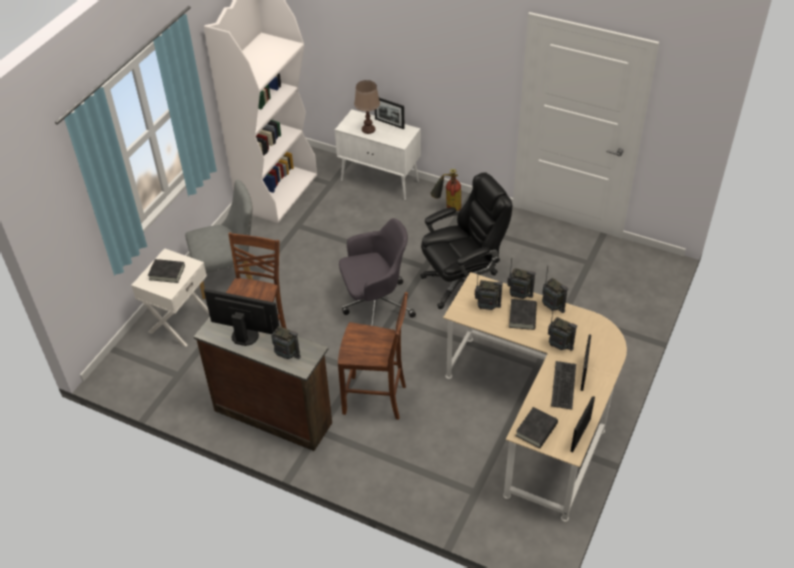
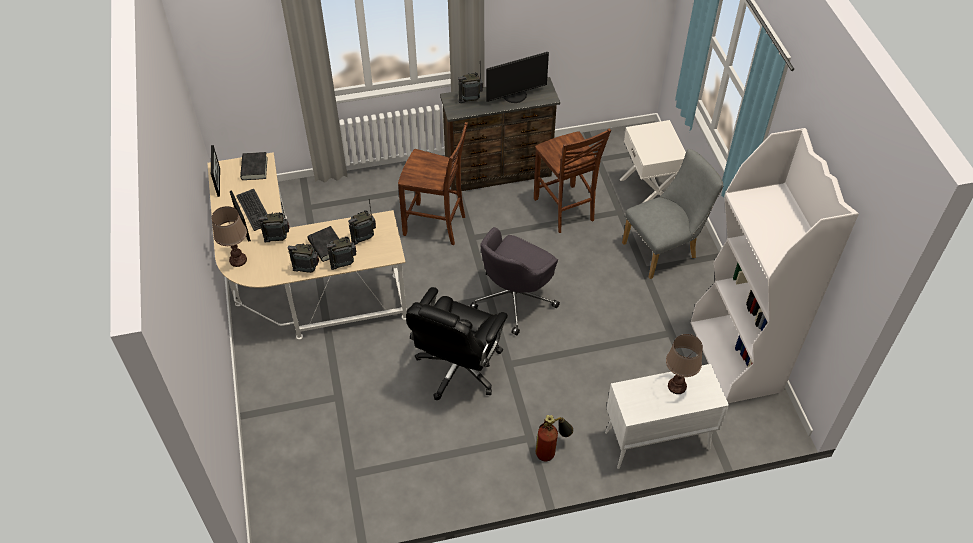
camera: 140 degrees right, 5 degrees up
(167, 273) = (657, 141): black book -> none
(229, 275) = (664, 249): grey chair -> grey chair turned 150 degrees counterclockwise
(376, 399) = (436, 225): brown chair -> brown chair turned 135 degrees counterclockwise
(389, 123) = (665, 410): picture frame -> none
(605, 346) = (238, 260): none -> brown table lamp

